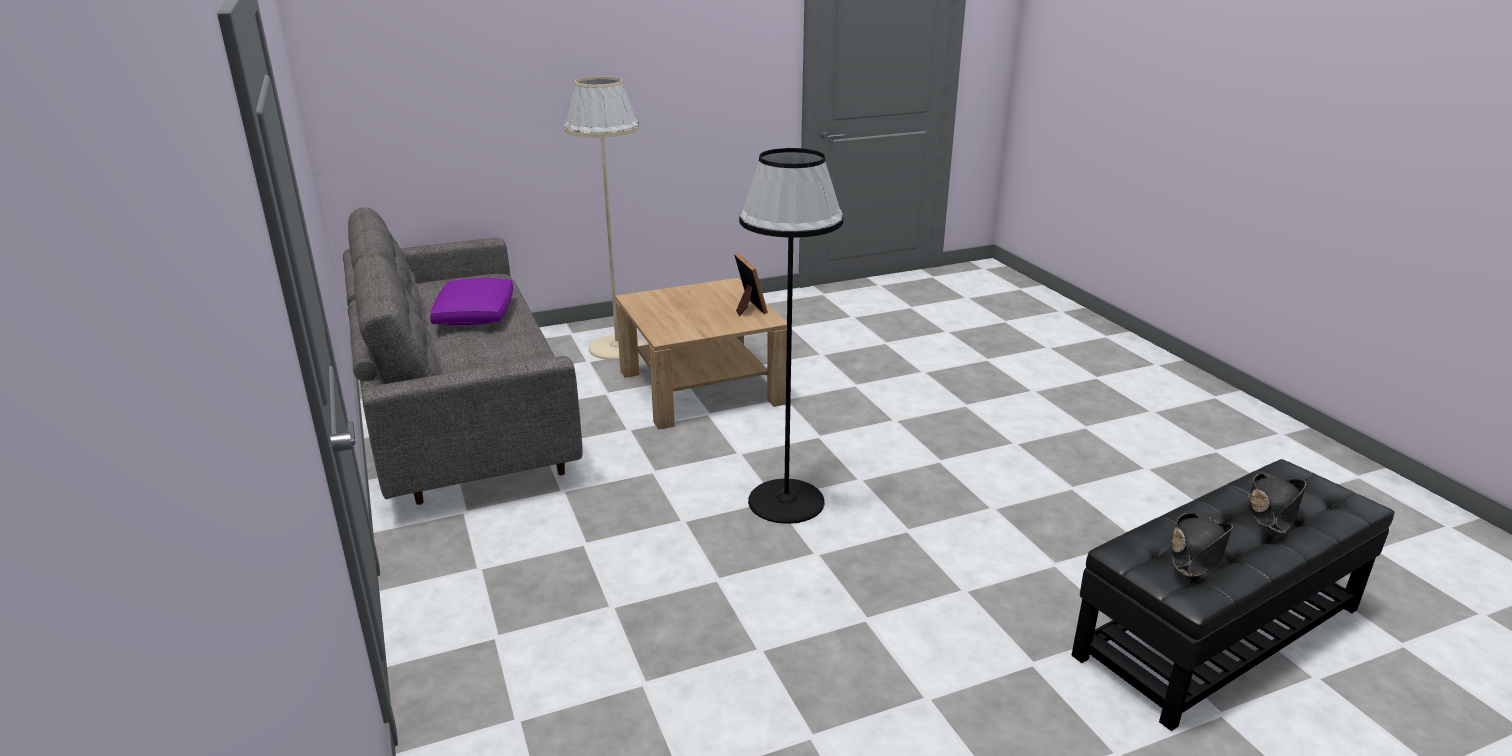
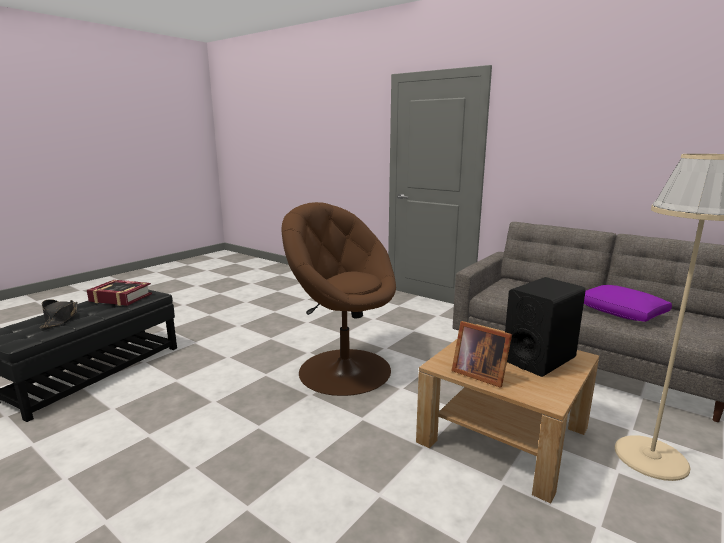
camera: 150 degrees right, 10 degrees down
(673, 304) = (539, 359): none -> black speaker
(786, 501) = (344, 369): black floor lamp -> brown armchair
(1197, 553) = (120, 298): black hat -> book

